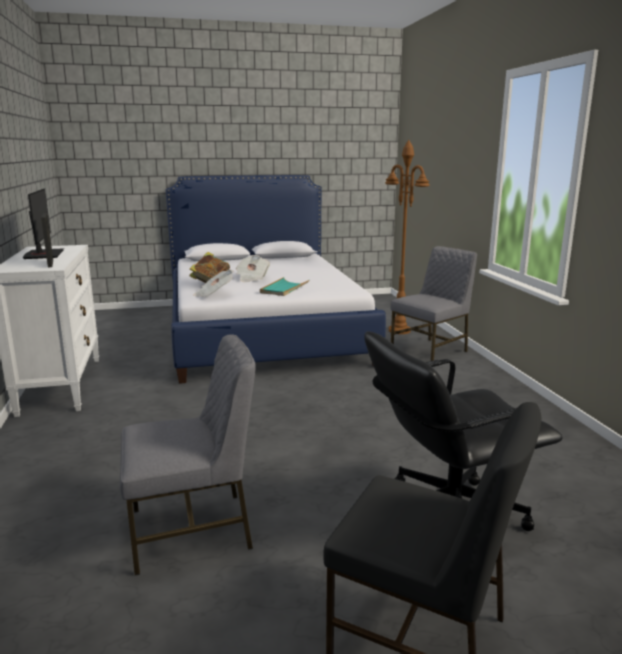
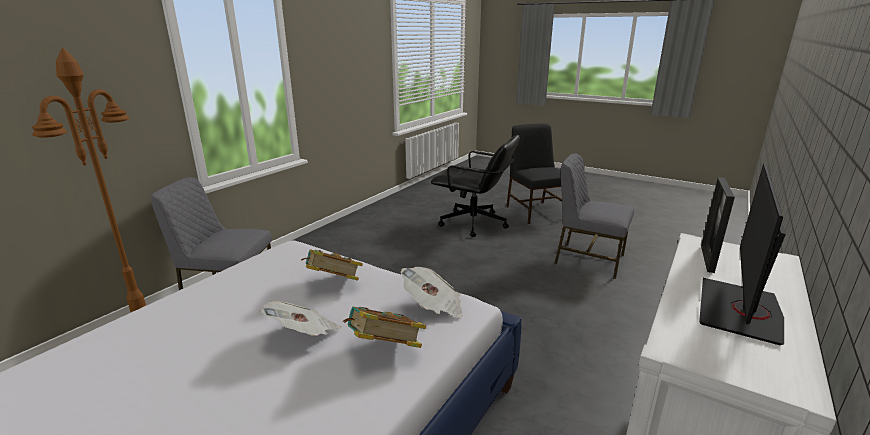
camera: 135 degrees left, 5 degrees up
(284, 289) = (333, 283): turquoise tray -> book

